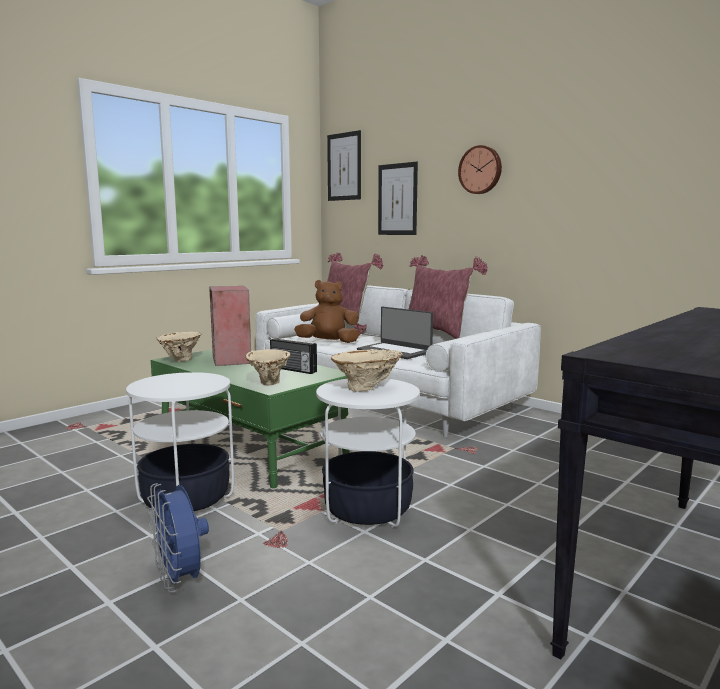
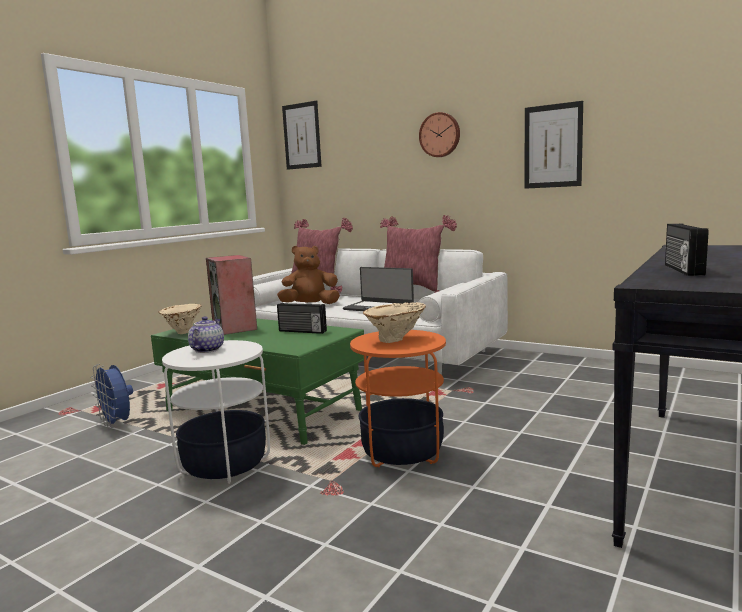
camera: 10 degrees left, 0 degrees up
(175, 380) = (206, 350): none -> teapot
(180, 580) = (258, 537): blue fan -> blue fan (117, 424)
(268, 384) = (289, 346): beige vase -> none
(367, 511) = (402, 454): white side table -> orange side table
(397, 199) = (359, 165): picture -> picture (553, 146)
(673, 339) = (681, 270): none -> radio

